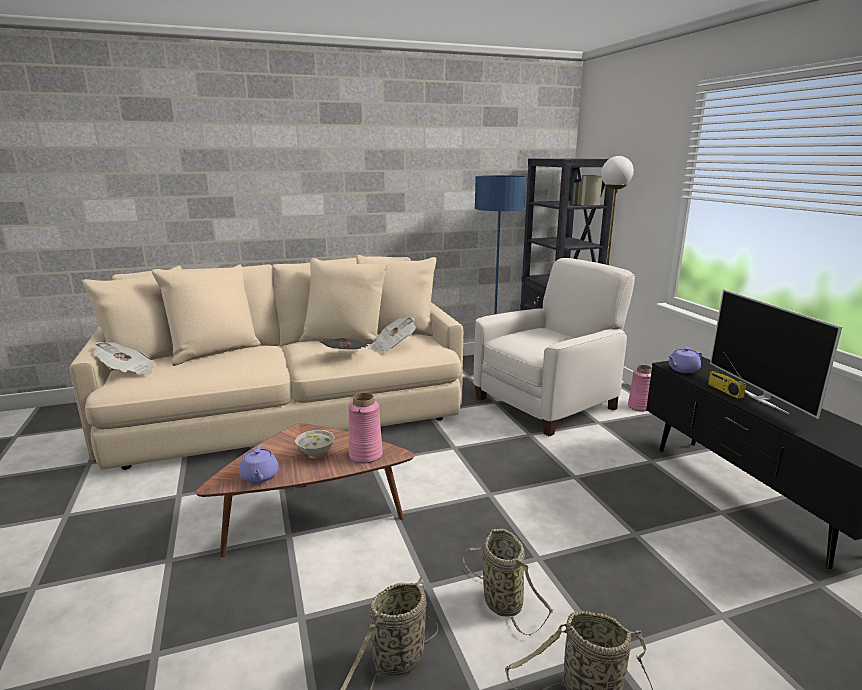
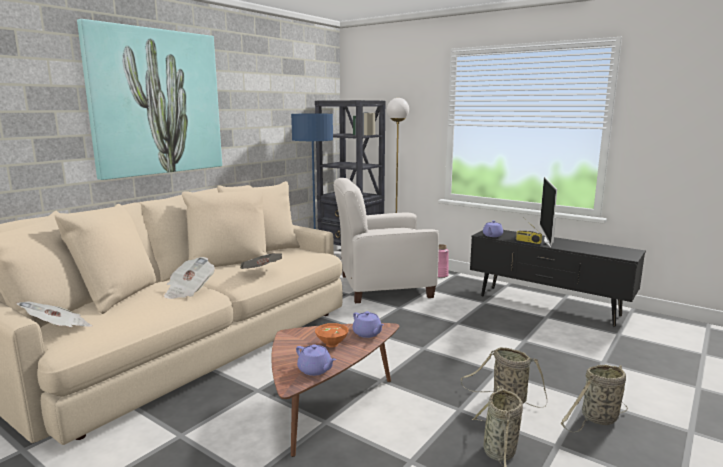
camera: 35 degrees left, 5 degrees down
(310, 163) = (156, 102): none -> picture
(316, 455) = (332, 344): white bowl -> orange bowl
(366, 455) = (367, 333): pink vase -> purple teapot
(392, 346) = (285, 259): newspaper -> newspaper (189, 291)
(546, 403) = (383, 286): white armchair -> white armchair turned 120 degrees counterclockwise
(761, 398) = (548, 241): television -> television turned 60 degrees clockwise

